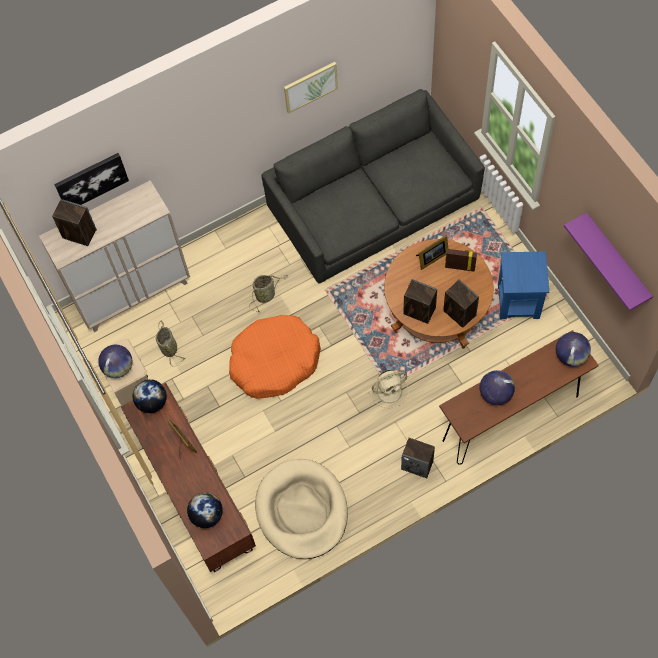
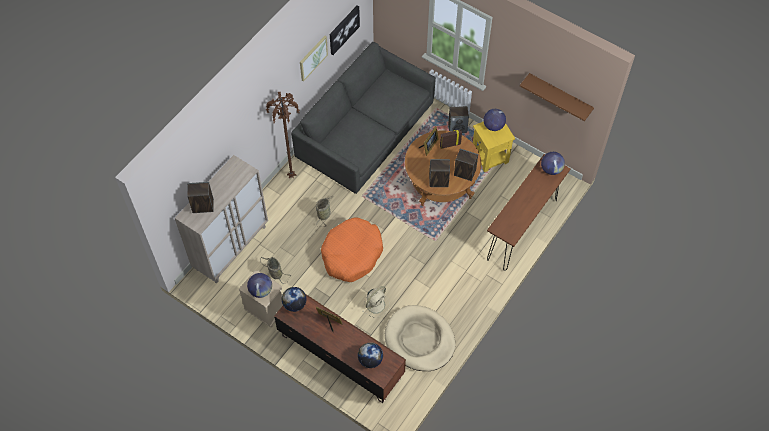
camera: 30 degrees left, 5 degrees down
(91, 180) = (201, 165): picture -> picture (343, 29)
(252, 230) = (292, 176): none -> brown floor lamp
(390, 391) = (438, 243): beige fan -> beige fan (376, 304)
(417, 465) = (479, 281): speaker -> speaker (457, 128)
(495, 394) = (518, 209): globe -> globe (493, 126)
(518, 301) = (490, 157): blue side table -> yellow side table
(616, 260) = (560, 95): purple shelf -> brown shelf

